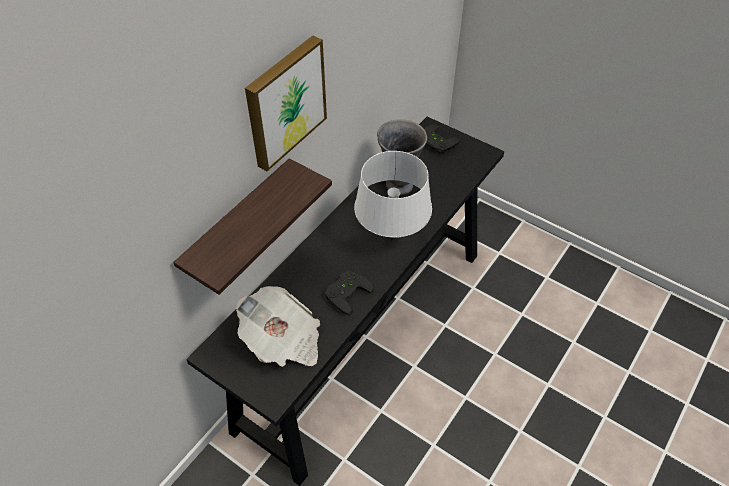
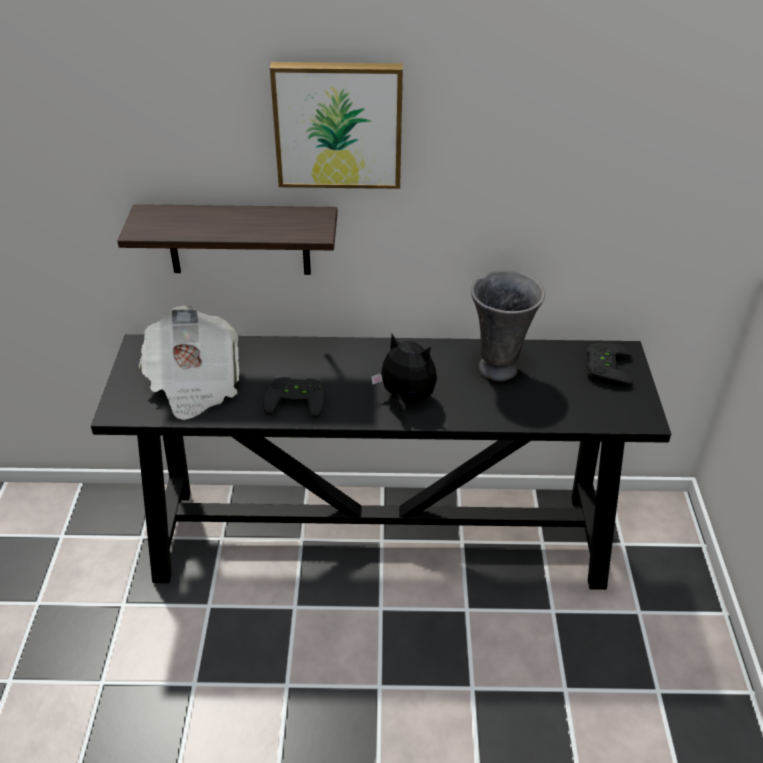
camera: 55 degrees right, 10 degrees down
(391, 240) = (406, 399): white table lamp -> plush toy

